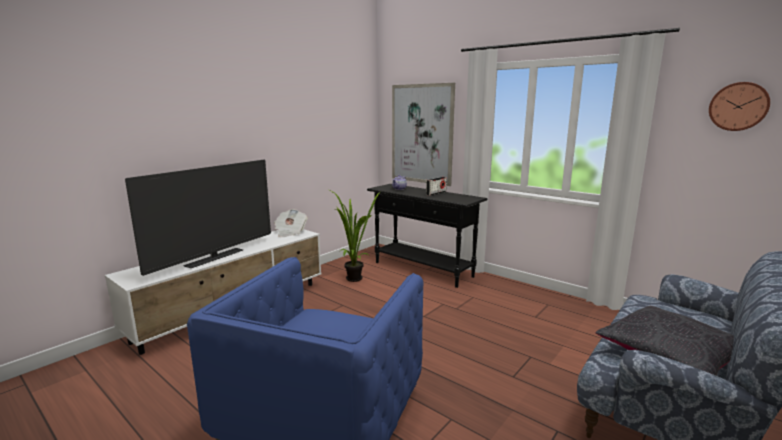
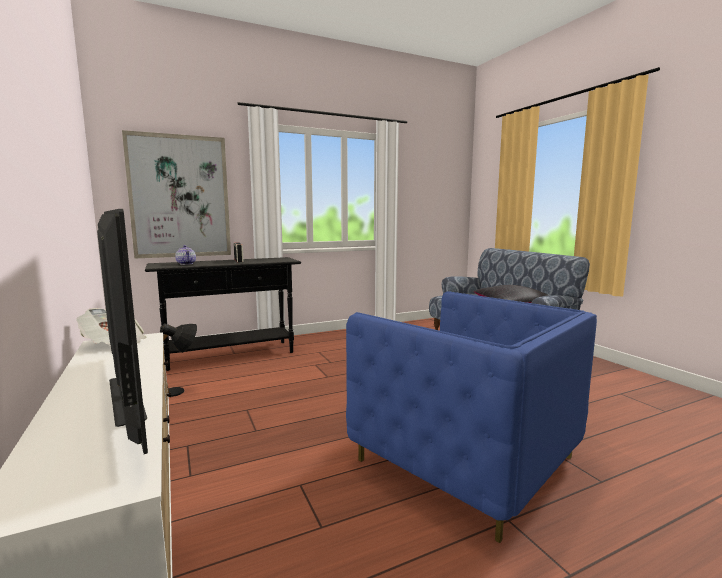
camera: 65 degrees left, 5 degrees down
(352, 277) = (181, 391): potted plant -> black table lamp
(738, 106) = (431, 175): wall clock -> none

